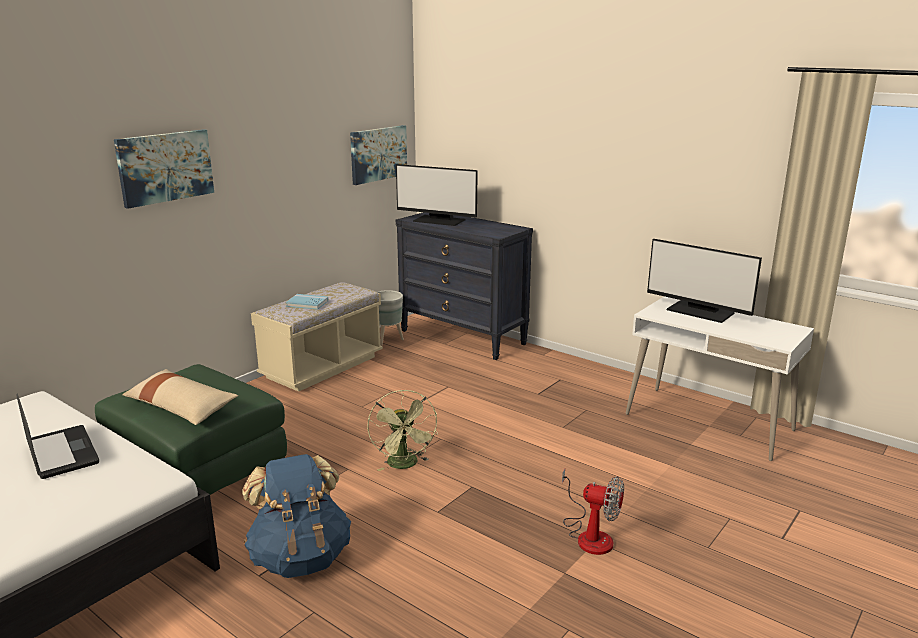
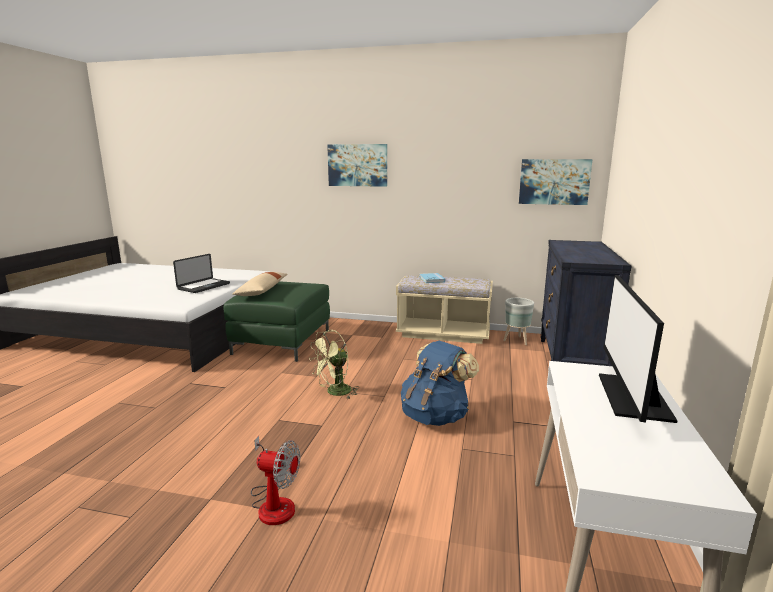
camera: 65 degrees right, 5 degrees down
(300, 557) = (209, 389): blue backpack -> blue backpack (435, 416)
(438, 221) = (573, 246): monitor -> none
(589, 535) = (274, 503): fan -> fan turned 75 degrees counterclockwise

